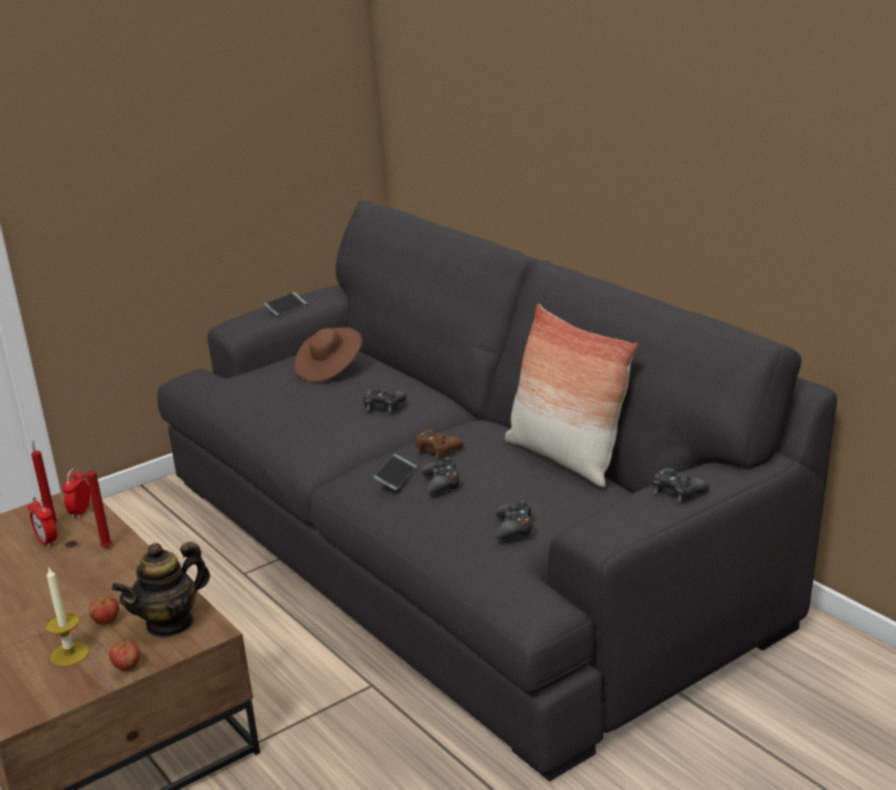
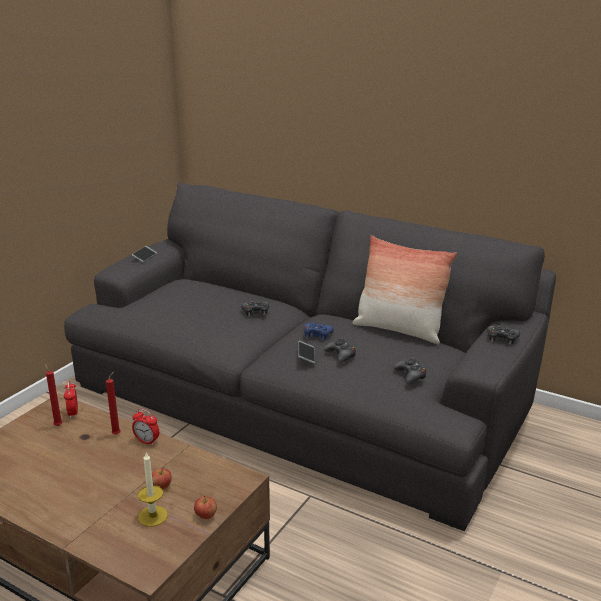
camera: 25 degrees left, 0 degrees up
(47, 541) = (64, 438): alarm clock -> alarm clock (147, 441)
(170, 623) = (211, 479): teapot -> none
(330, 370) = (199, 294): brown hat -> none
(437, 449) = (317, 334): brown game controller -> blue game controller

